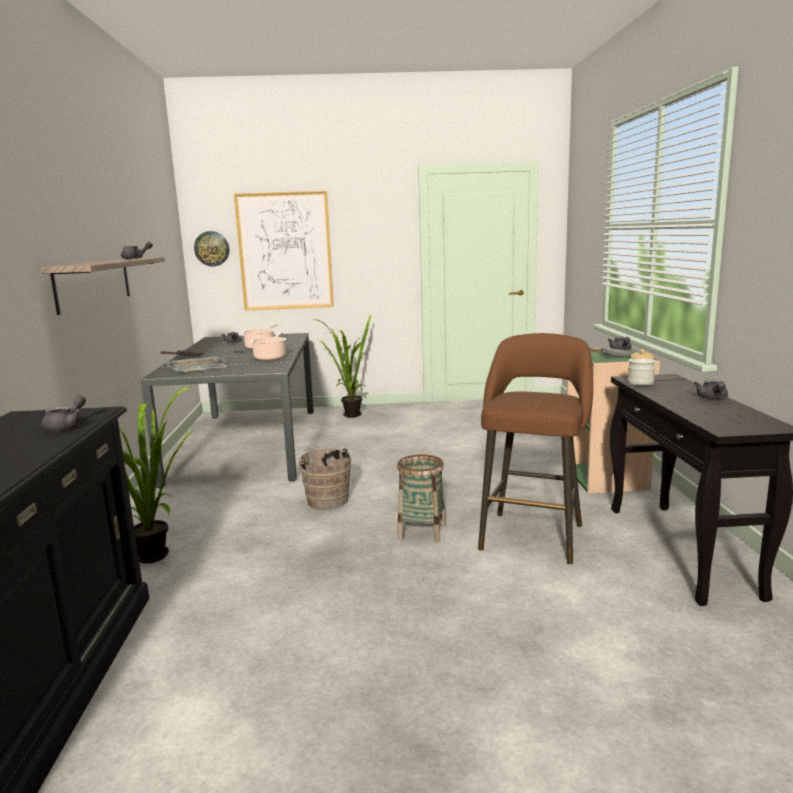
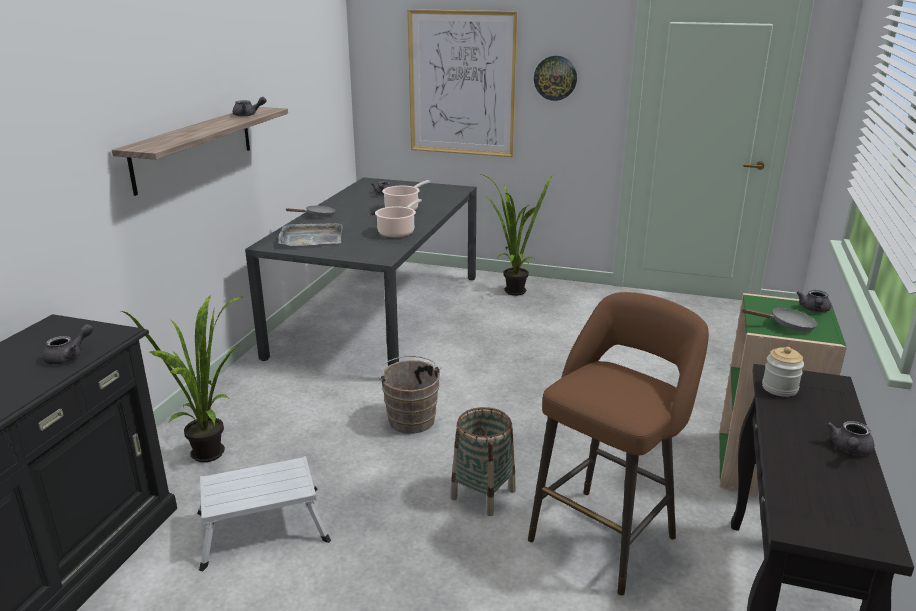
camera: 20 degrees right, 10 degrees up
(212, 248) = (380, 74): wall clock -> wall clock (555, 78)
(246, 591) = (263, 526): none -> white step ladder

